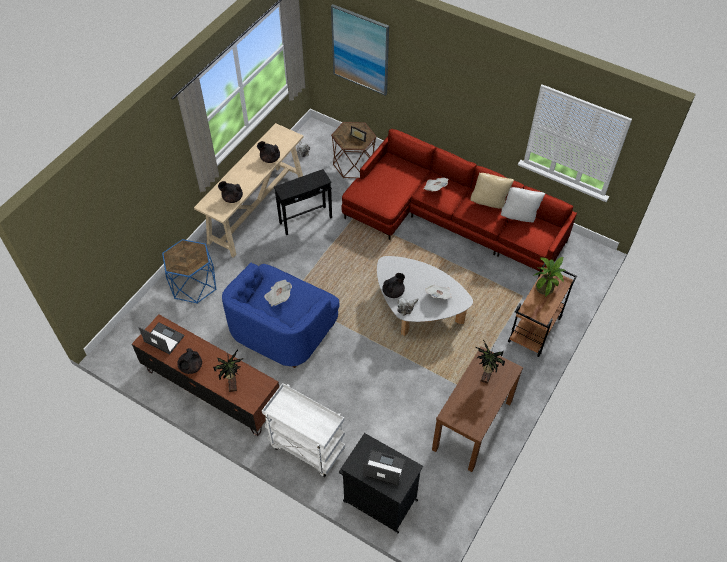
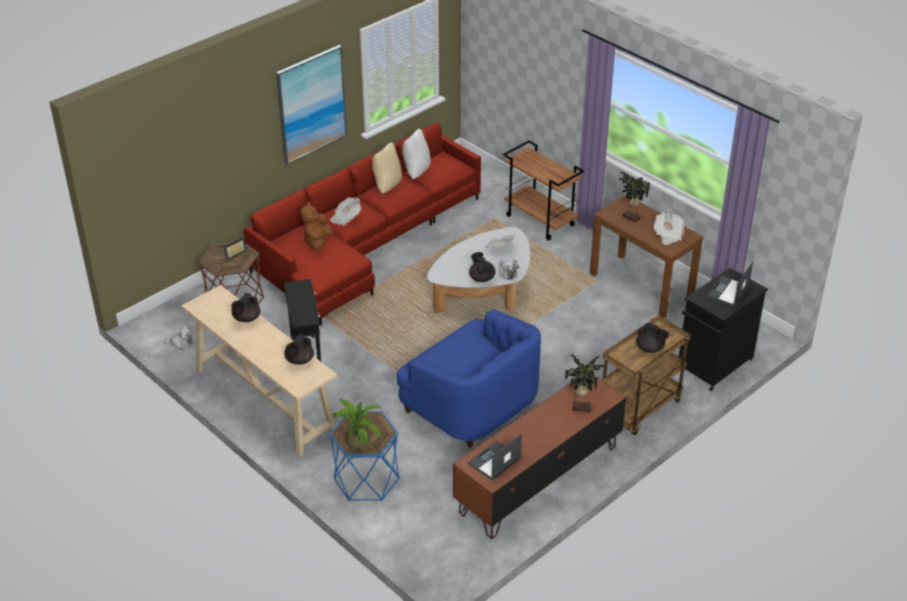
camera: 75 degrees left, 15 degrees down
(190, 367) = (546, 441): black teapot -> black teapot (650, 348)
(278, 297) = (459, 361): newspaper -> newspaper (667, 235)
(306, 448) = (639, 409): white cart -> brown cart
(360, 50) = (171, 161): picture -> picture (311, 104)
(400, 180) = (317, 242): none -> brown plush toy
(546, 287) = (531, 164): potted plant -> potted plant (357, 442)

